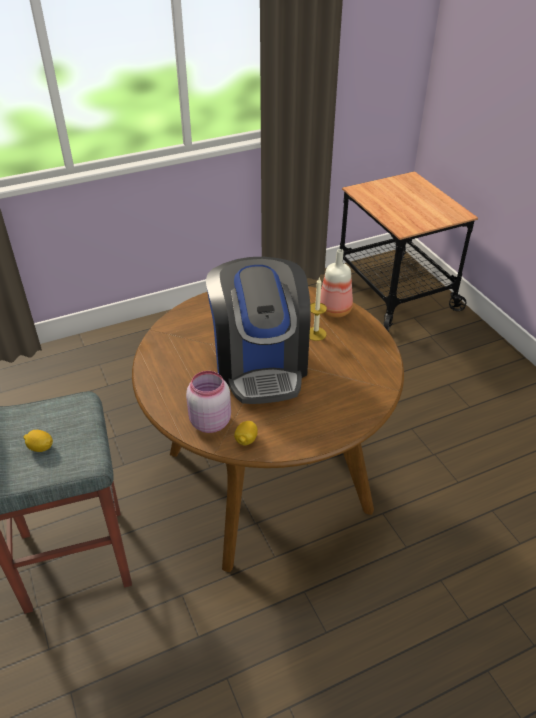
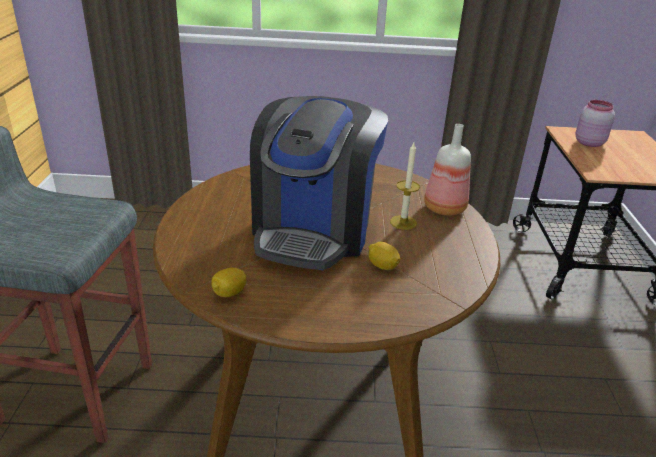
camera: 25 degrees right, 10 degrees down
(40, 448) = (32, 230): lemon -> lemon (382, 266)
(209, 422) = (207, 262): pink jar -> pink jar (588, 143)

